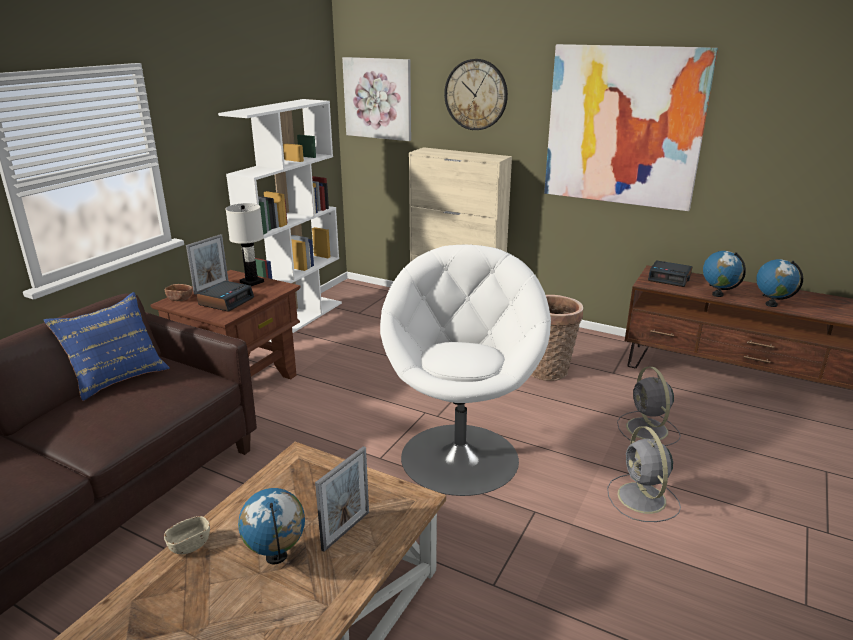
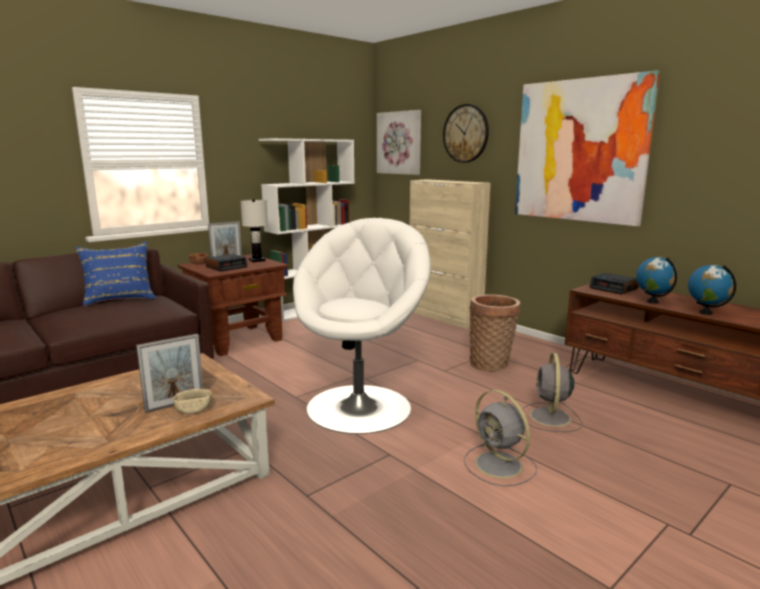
camera: 20 degrees right, 10 degrees down
(190, 544) = (67, 392): beige bowl -> beige bowl (194, 410)
(277, 557) = (111, 409): globe -> none
(642, 499) = (500, 466): grey fan -> grey fan turned 45 degrees counterclockwise

